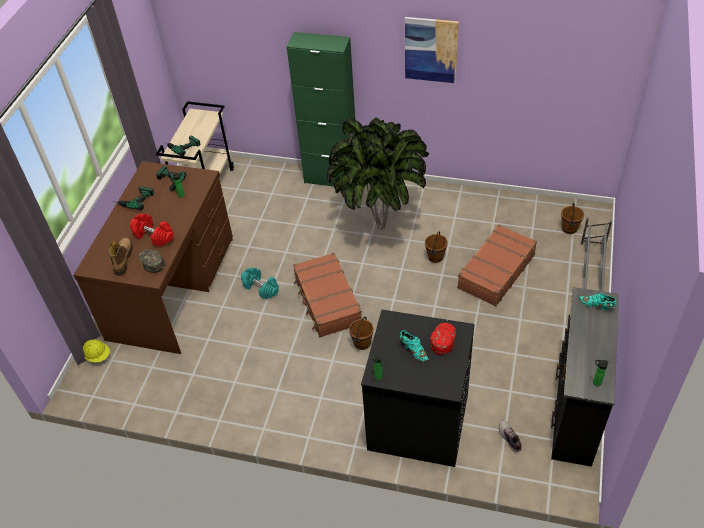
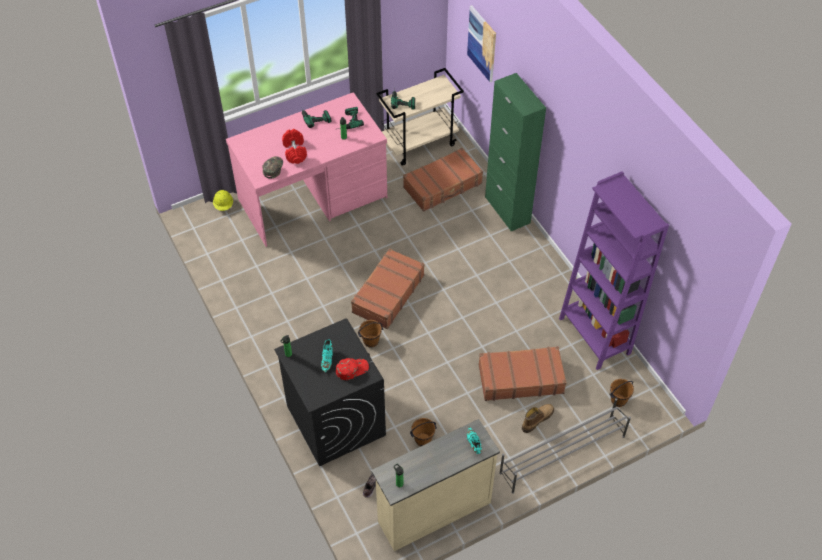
camera: 45 degrees right, 5 degrees up
(122, 259) = (261, 152): boot -> boot (537, 419)
(173, 287) = (313, 199): brown desk -> pink desk
(261, 288) = (361, 247): turquoise dumbbell -> none
(263, 199) = (443, 186): none -> brown suitcase
(379, 228) = (489, 275): potted plant -> none
(431, 50) = (592, 164): picture -> picture (482, 43)
(436, 257) = (495, 331): brown bucket -> brown bucket (423, 440)
(499, 205) = (594, 336): none -> purple bookcase
(573, 411) = (433, 511): black dresser -> beige dresser

